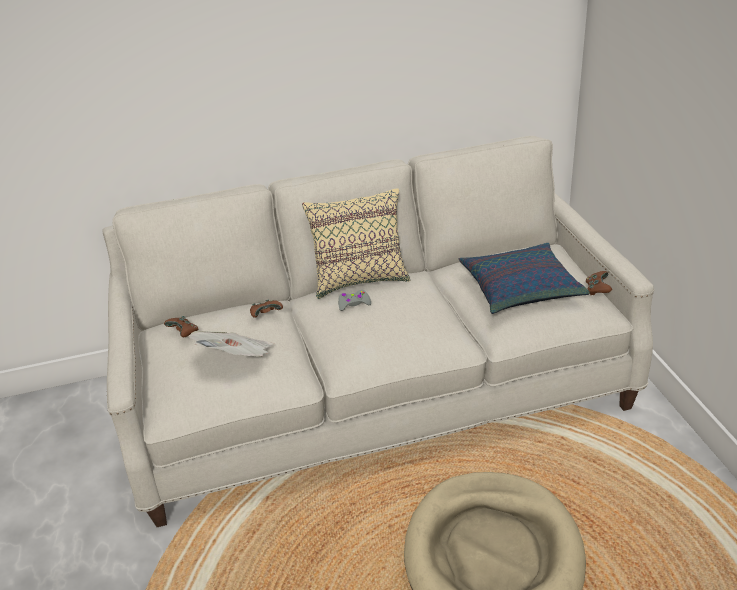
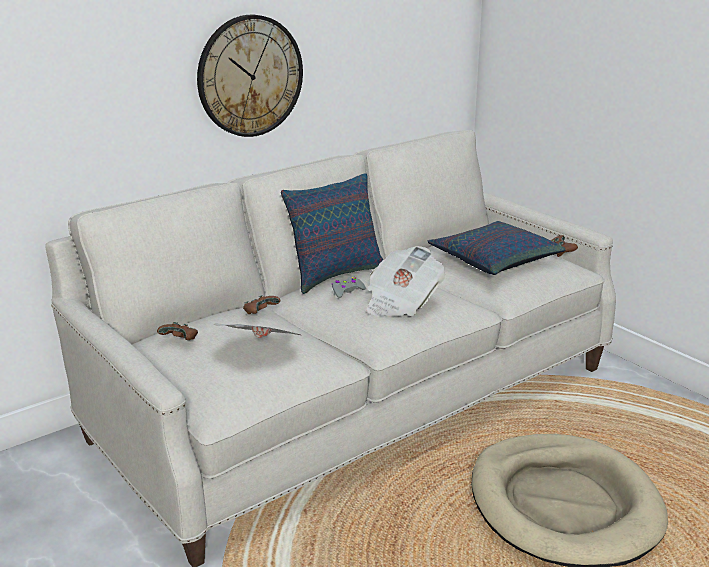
camera: 25 degrees left, 10 degrees down
(299, 84) = (250, 76): none -> wall clock
(360, 282) = (336, 276): beige pillow -> blue pillow
(390, 327) = (401, 302): none -> newspaper

